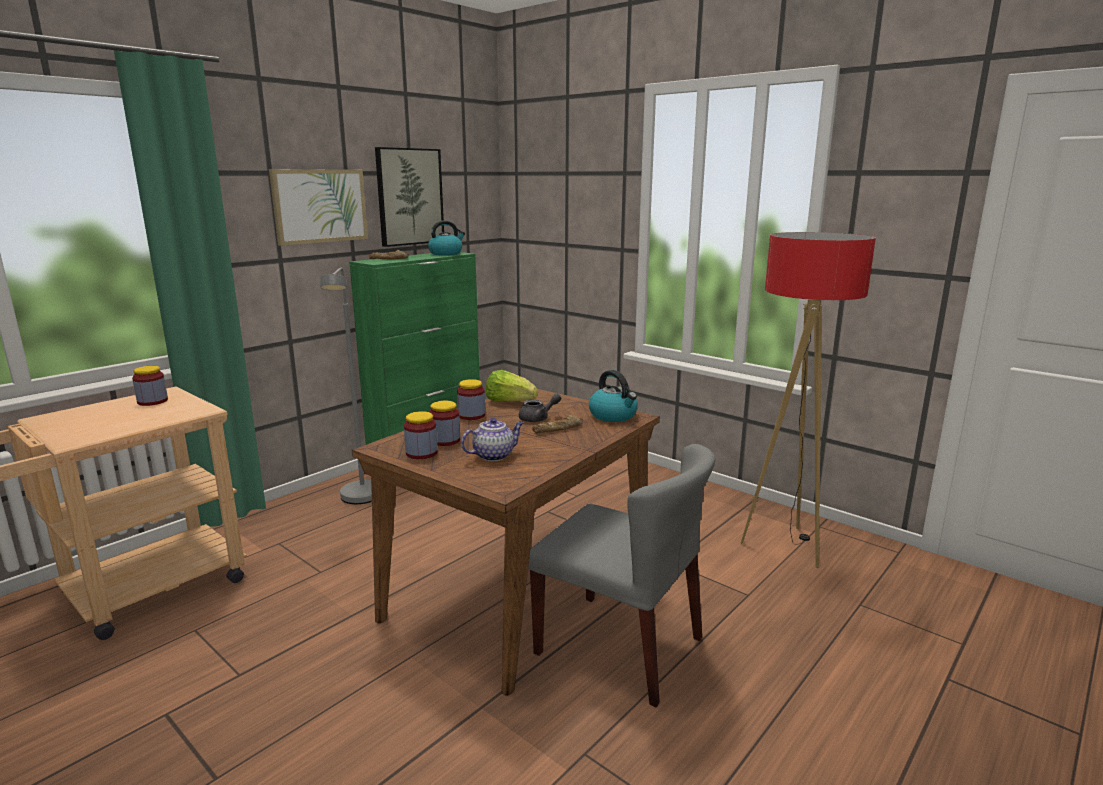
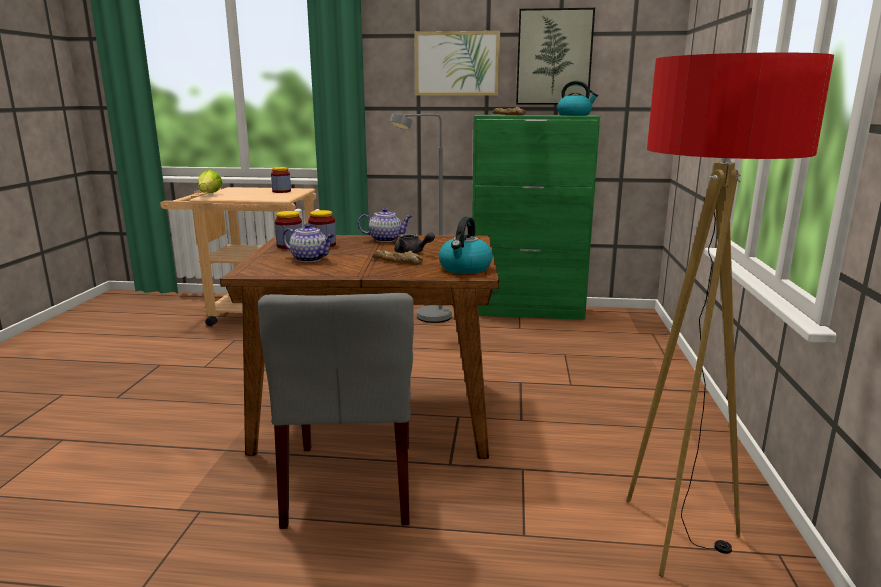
camera: 55 degrees right, 0 degrees up
(471, 415) = (386, 239): jar -> teapot
(509, 402) = (437, 240): lettuce -> lettuce (209, 194)

